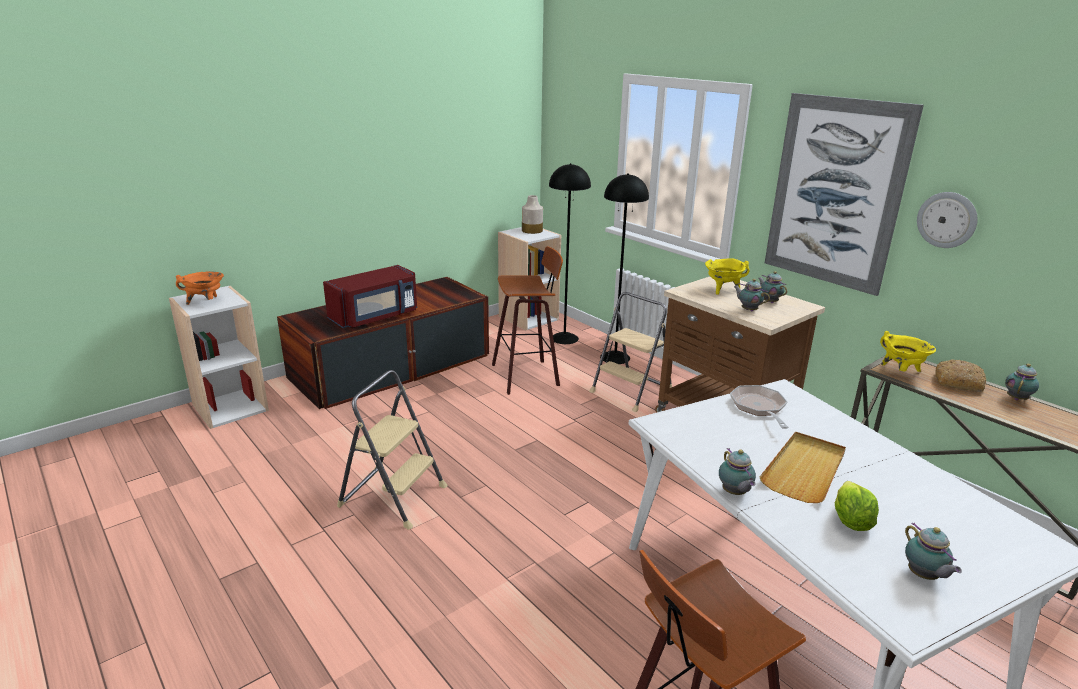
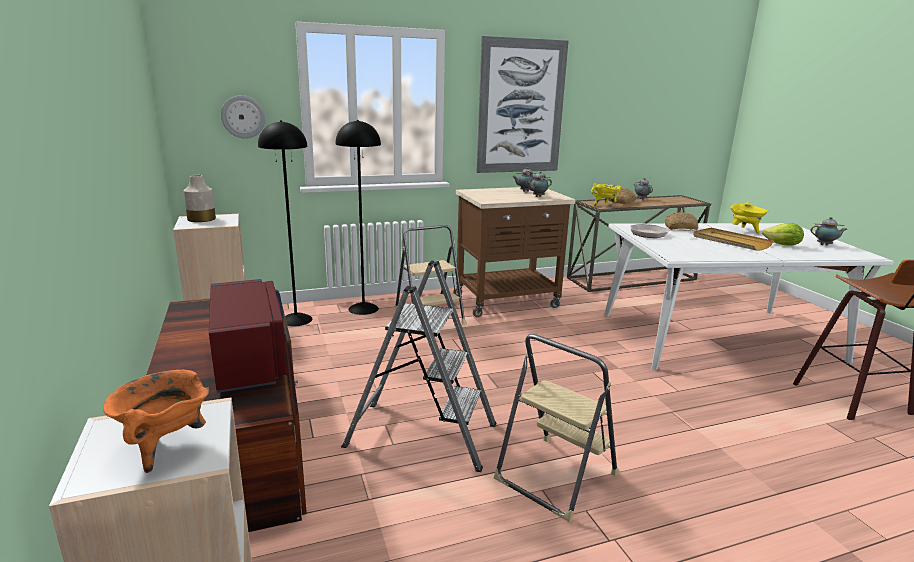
camera: 70 degrees left, 5 degrees down
(423, 427) = (419, 433): none -> grey step ladder
(527, 375) = (356, 353): stool -> none
(722, 290) = (494, 194): yellow cooking pot -> yellow cooking pot (744, 230)
(734, 493) = (764, 258): teapot -> none
(835, 430) = (681, 228): none -> bread
(947, 220) = (587, 111): wall clock -> wall clock (243, 117)

